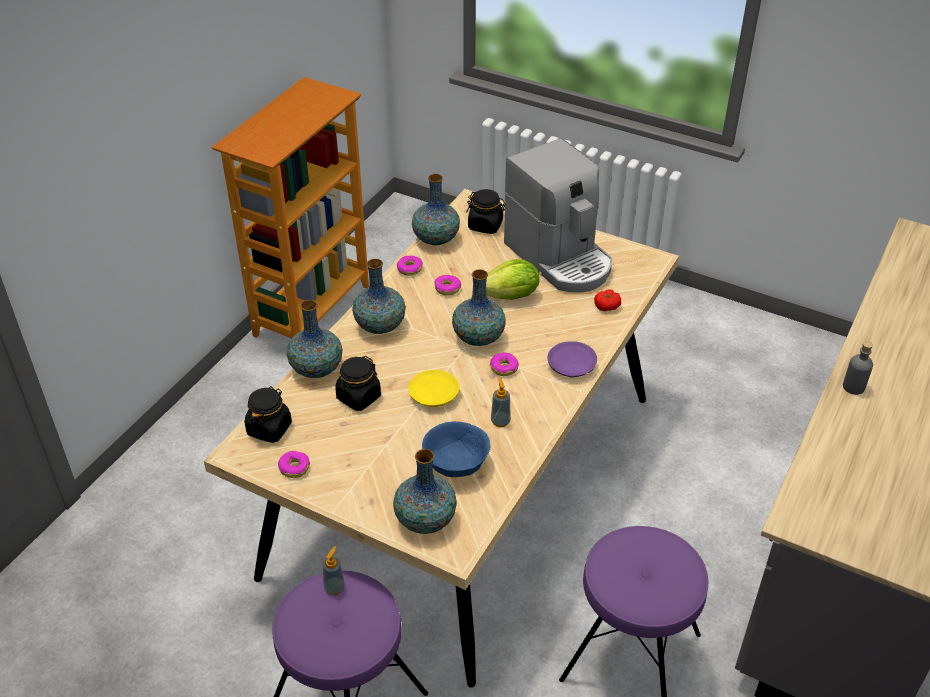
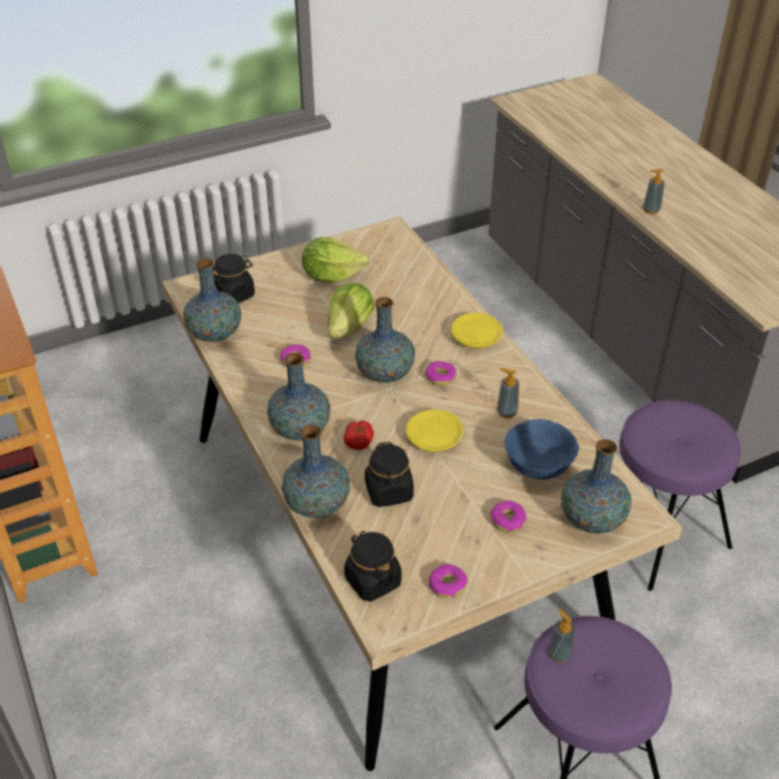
camera: 55 degrees left, 0 degrees up
(409, 269) = (238, 371): donut -> donut (507, 521)
(560, 258) = (332, 276): coffee machine -> lettuce
(571, 366) = (476, 338): purple plate -> yellow plate
(607, 306) = (422, 282): tomato -> tomato (359, 441)
(853, 387) = (651, 210): grey bottle -> soap dispenser

